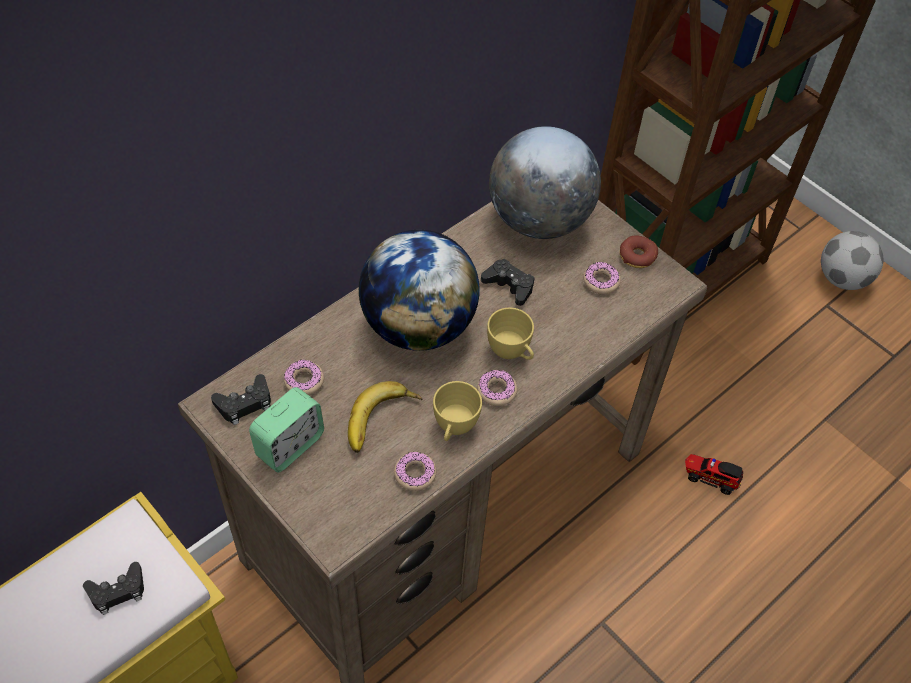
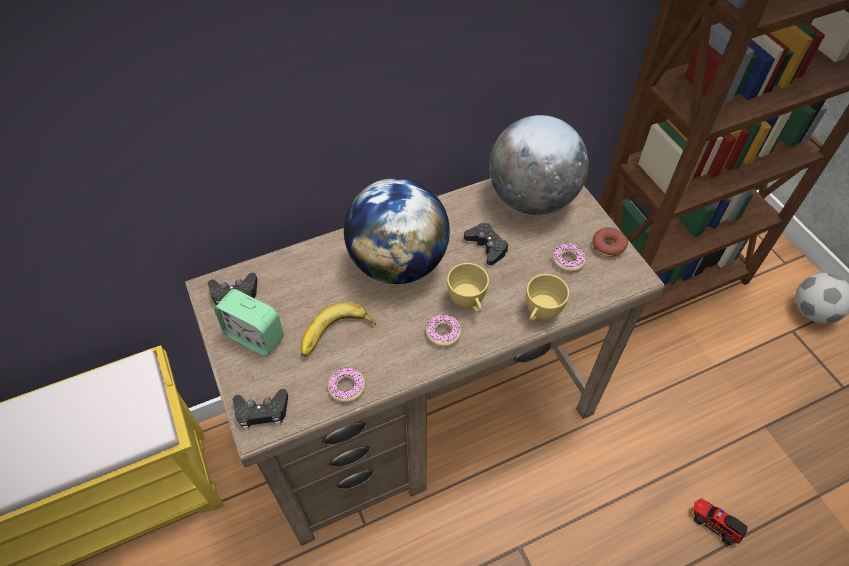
camera: 20 degrees right, 0 degrees up
(117, 591) = (108, 419): black game controller -> black game controller (262, 412)
(290, 445) = (255, 336): alarm clock -> alarm clock turned 60 degrees clockwise
(304, 381) = (288, 287): donut -> none
(454, 428) = (395, 356): yellow cup -> yellow cup (540, 314)
(710, 477) = (648, 449): toy truck -> toy truck (714, 523)

